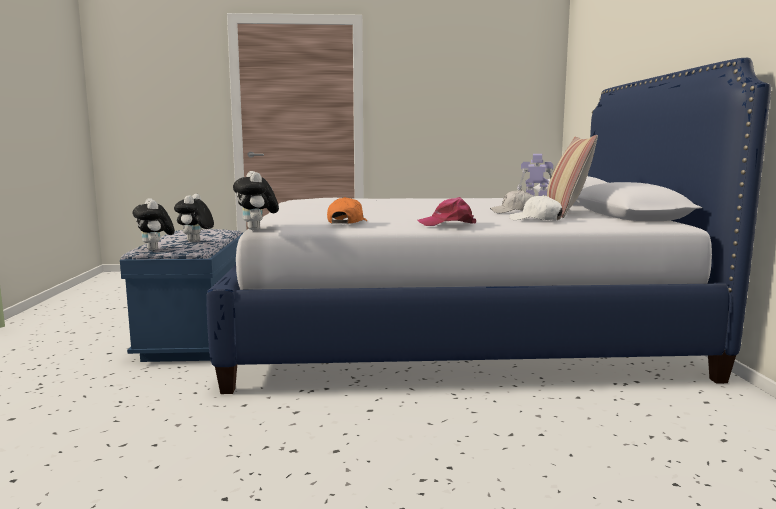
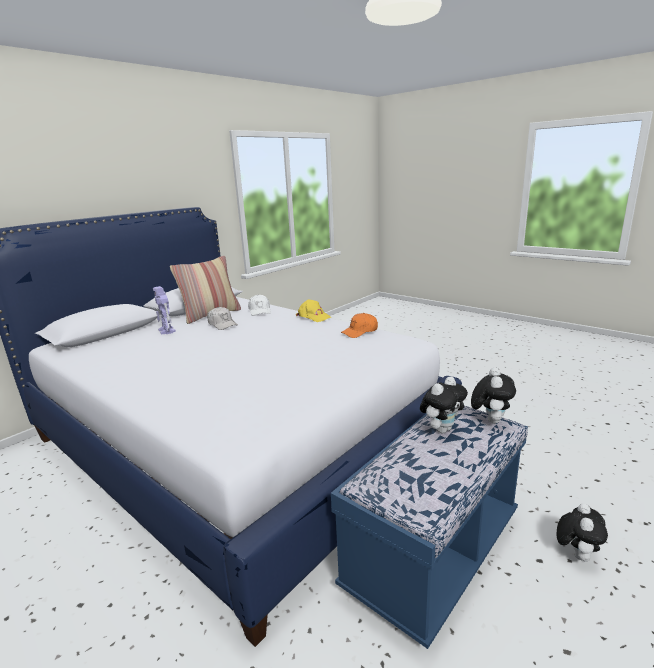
camera: 135 degrees left, 10 degrees up
(257, 230) = (423, 341): plush toy -> plush toy (576, 554)
(447, 224) = (313, 317): pink cap -> yellow cap

